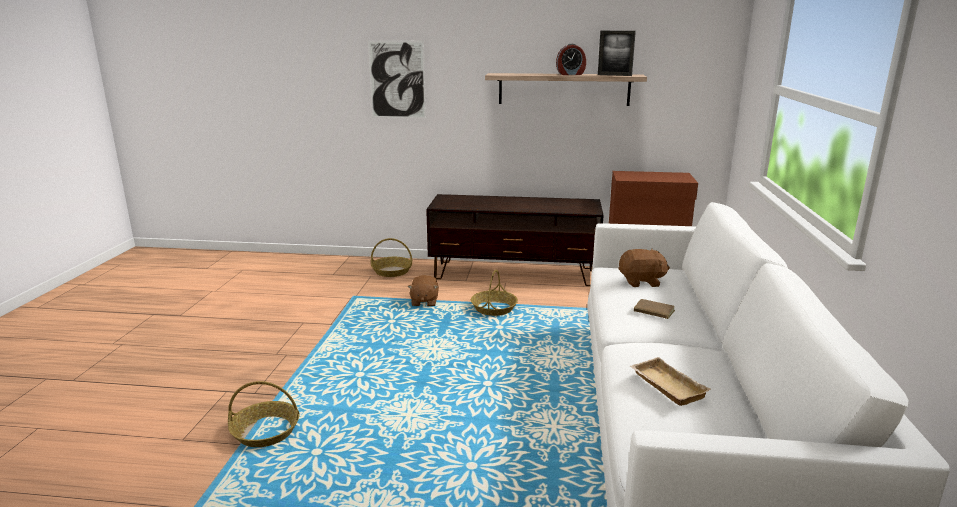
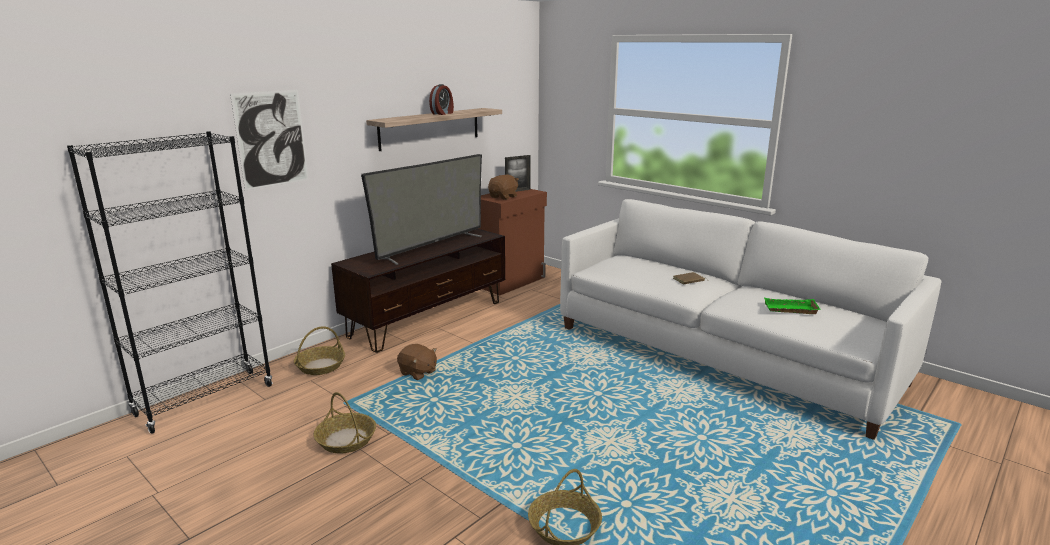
camera: 55 degrees left, 0 degrees up
(314, 262) = (205, 400): none -> black bookcase
(494, 308) = (478, 349): basket -> basket (346, 440)
(522, 205) = (431, 247): none -> television
(614, 75) = (476, 110): picture frame -> picture frame (517, 191)
(641, 282) = (634, 269): brown plush toy -> brown plush toy (503, 197)
(665, 386) = (790, 310): beige tray -> green tray

